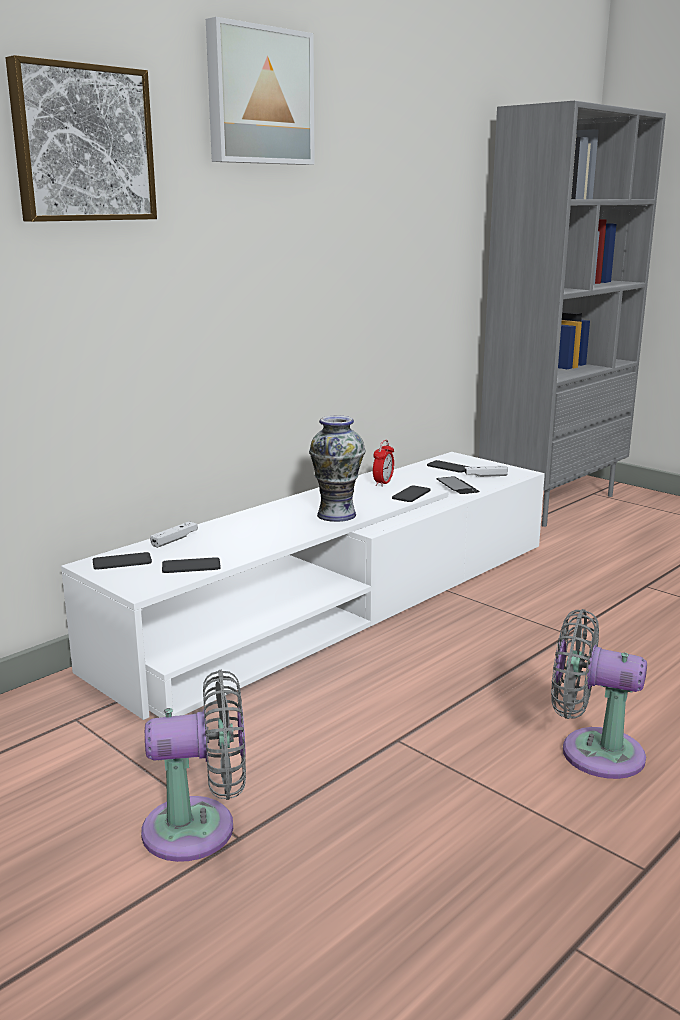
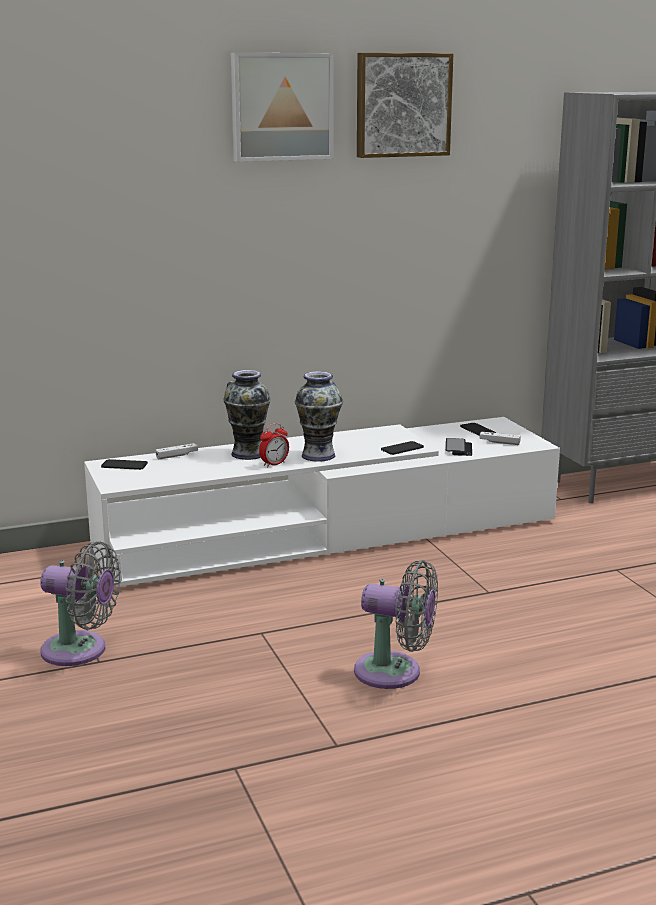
camera: 25 degrees right, 0 degrees up
(82, 144) = (118, 154): picture -> picture (402, 105)
(191, 566) = (165, 476): phone -> none
(256, 525) = (248, 454): none -> vase
(383, 483) = (393, 436): alarm clock -> alarm clock (274, 464)
(593, 752) = (394, 673): grey fan -> grey fan turned 150 degrees clockwise

